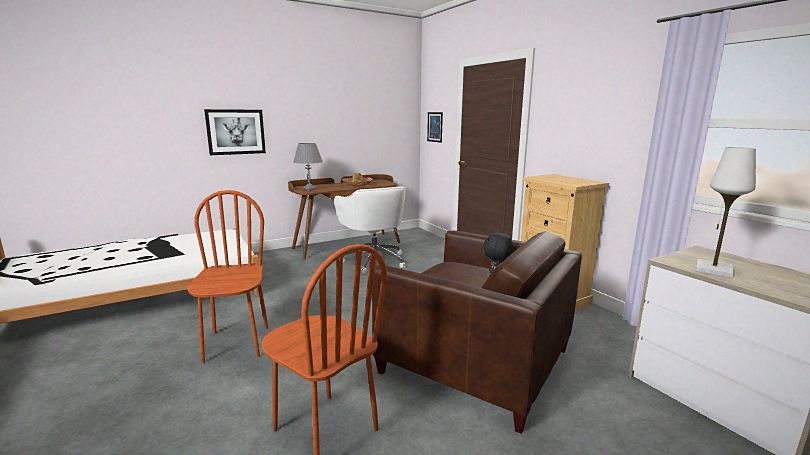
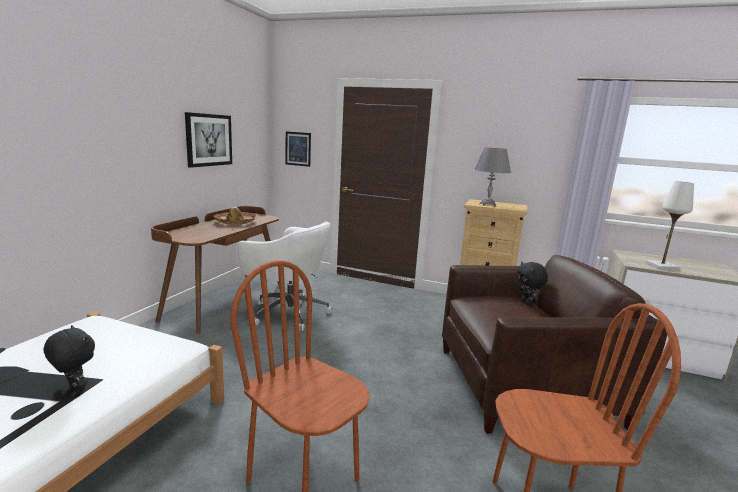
camera: 40 degrees left, 0 degrees up
(169, 255) = (75, 389): none -> black plush toy
(236, 132) = (69, 157): picture -> picture (209, 140)
(309, 189) = (191, 236): grey table lamp -> grey table lamp (488, 205)

